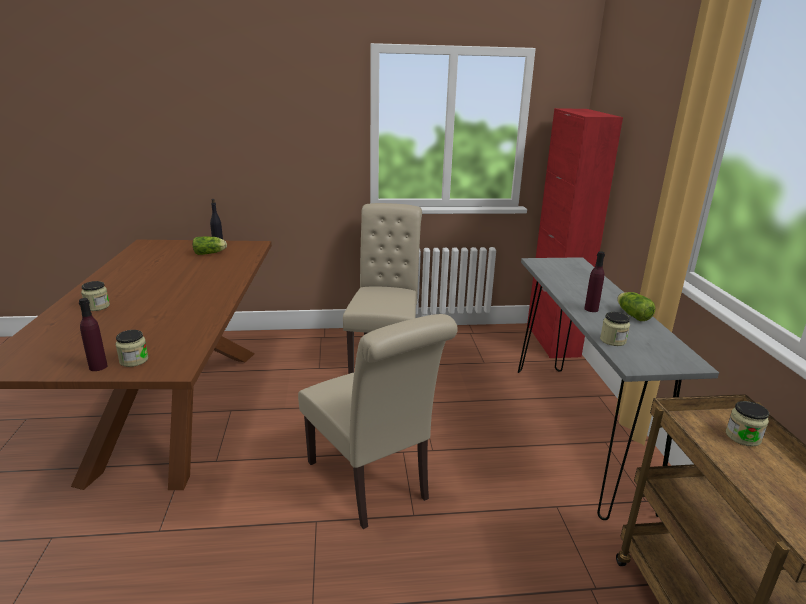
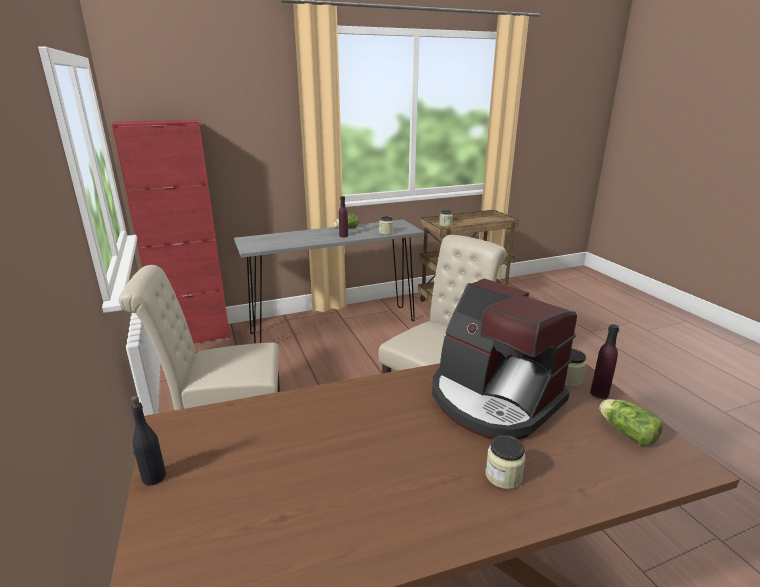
camera: 105 degrees left, 0 degrees up
(158, 322) = (493, 400): none -> coffee machine
(210, 253) = (225, 460): lettuce -> lettuce (625, 431)

